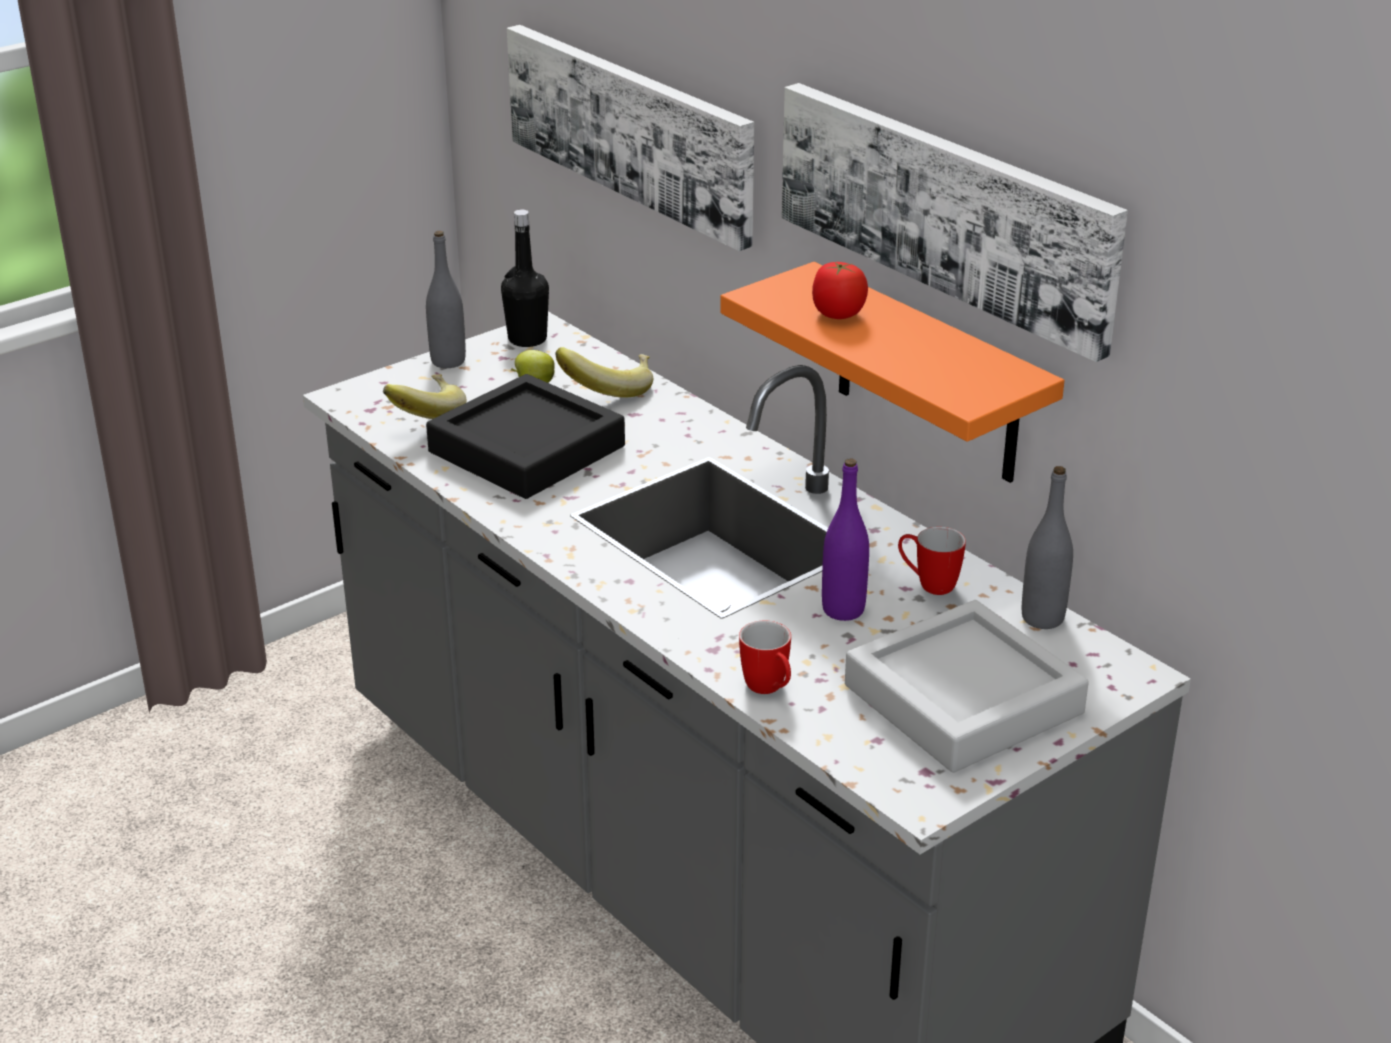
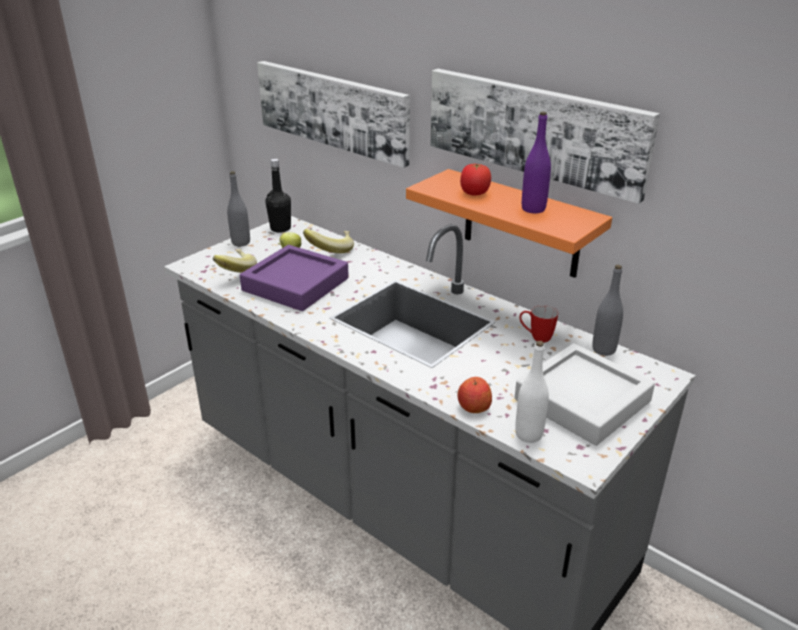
camera: 10 degrees left, 0 degrees up
(527, 449) = (295, 284): black tray -> purple tray
(769, 690) = (473, 407): mug -> apple
(843, 610) = (496, 356): purple bottle -> purple bottle (533, 209)
(846, 743) = (528, 434): none -> white bottle

